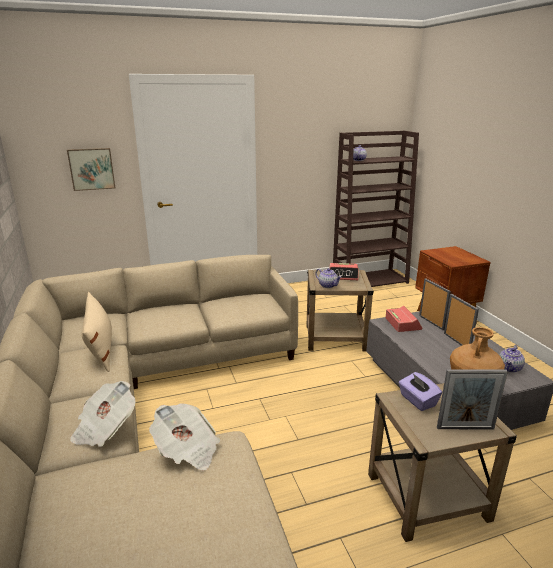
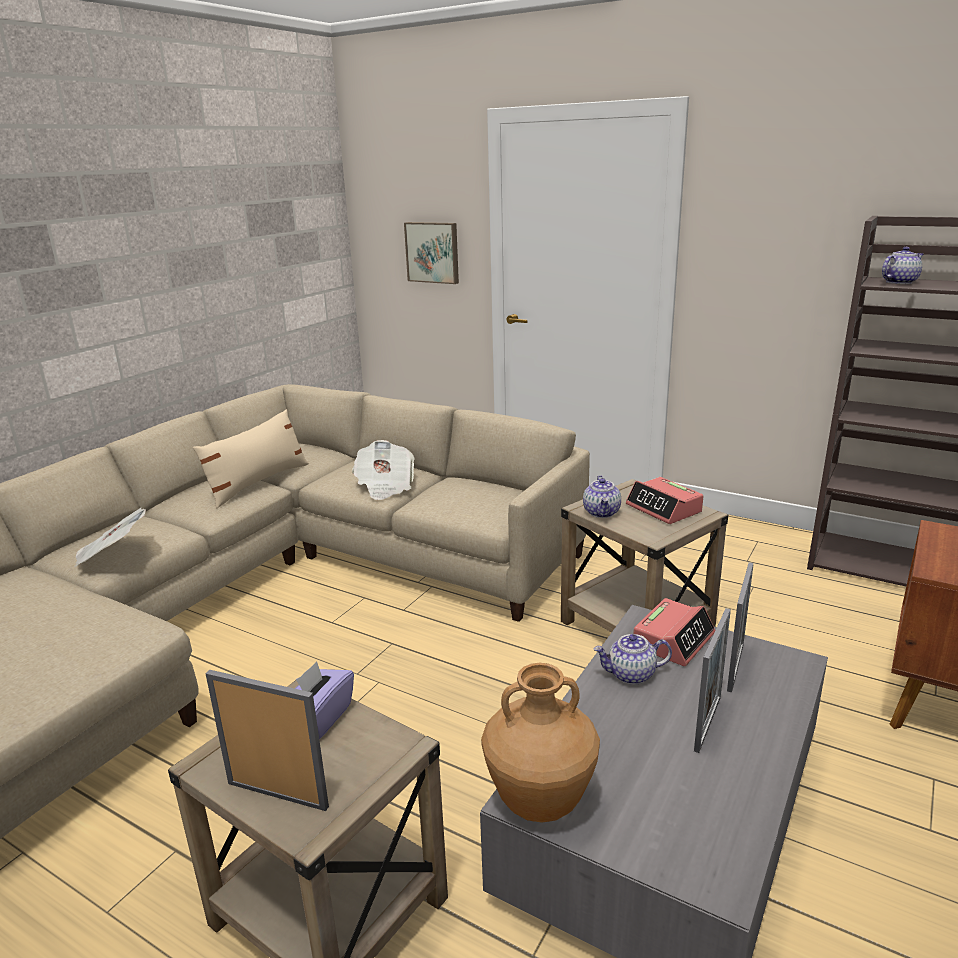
camera: 50 degrees right, 0 degrees up
(187, 450) = (107, 613): newspaper -> newspaper (385, 486)
(465, 428) = (277, 795): picture frame -> picture frame turned 150 degrees clockwise
(509, 368) = (705, 831): teapot -> teapot (631, 675)

